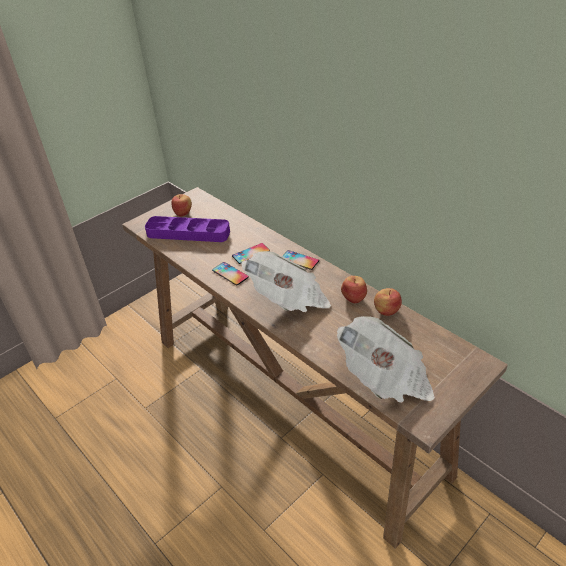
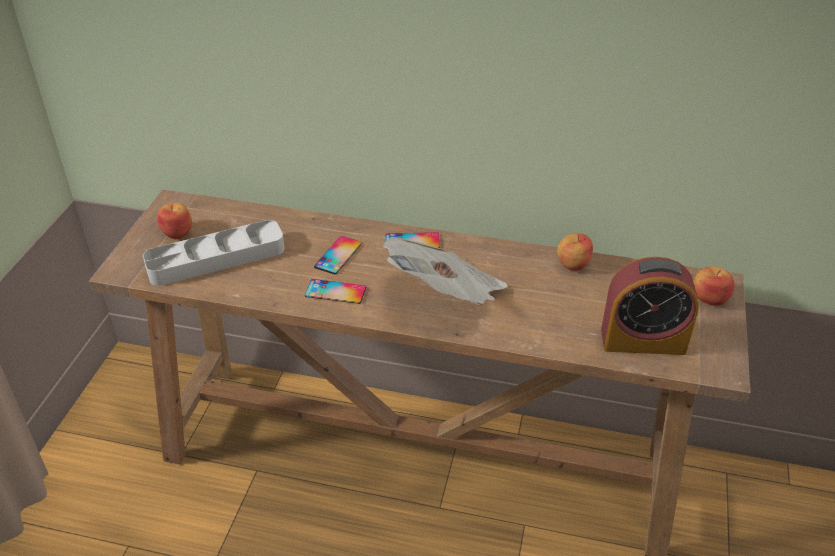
camera: 35 degrees left, 0 degrees up
(188, 233) = (216, 258): purple tray -> grey tray
(354, 297) = (522, 263): apple -> apple (709, 298)
(386, 378) = (643, 340): newspaper -> alarm clock

